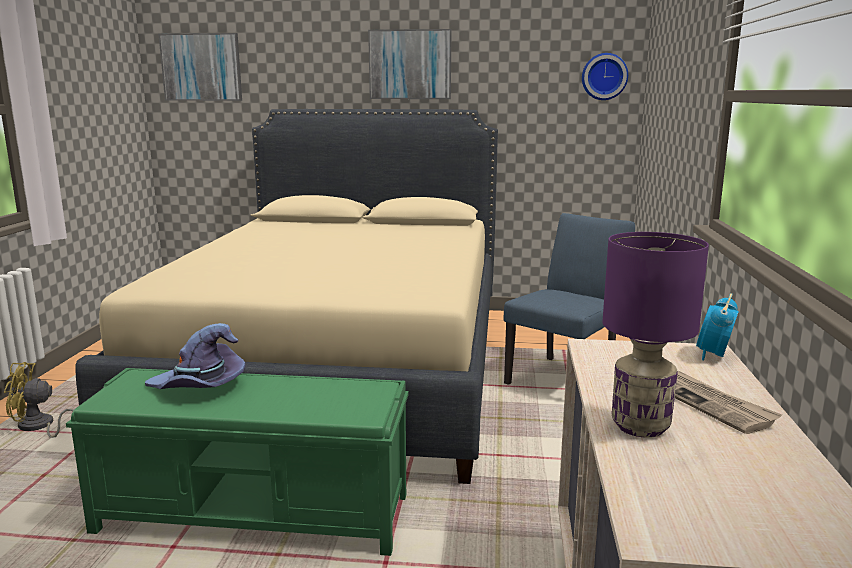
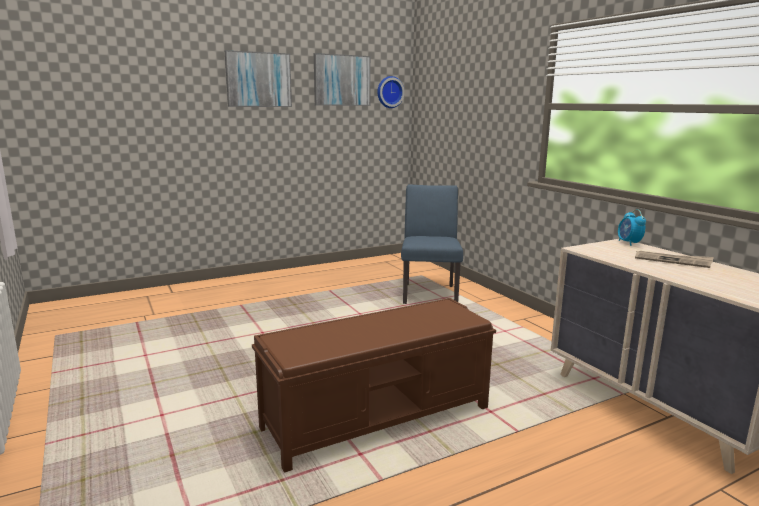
camera: 35 degrees left, 0 degrees up
(39, 427) = (94, 428): yellow fan -> none
(199, 386) = (339, 331): purple hat -> none
(201, 67) = (61, 76): picture -> picture (342, 80)
(256, 514) = (379, 418): green bench -> brown bench
(342, 368) = (285, 320): beige bed -> none
(640, 426) = (676, 274): purple table lamp -> none

